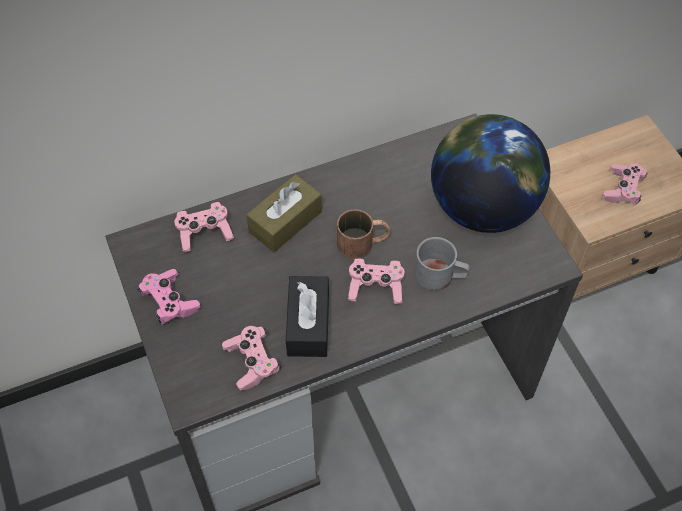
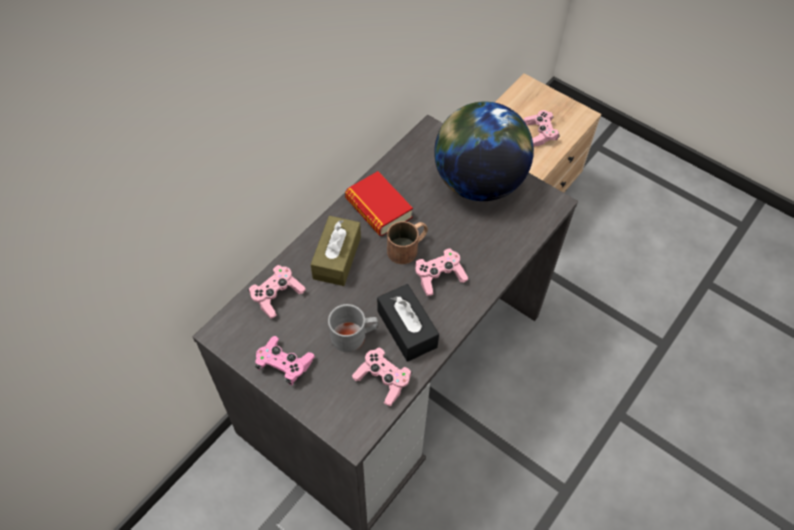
camera: 30 degrees left, 0 degrees up
(359, 190) = (378, 208): none -> book
(440, 276) = (481, 247): grey mug -> grey mug (354, 336)

